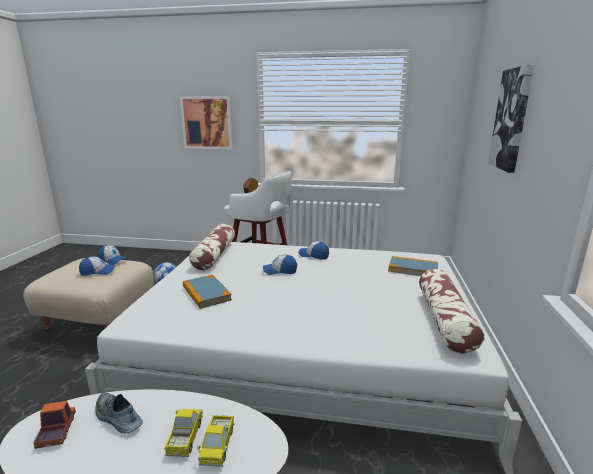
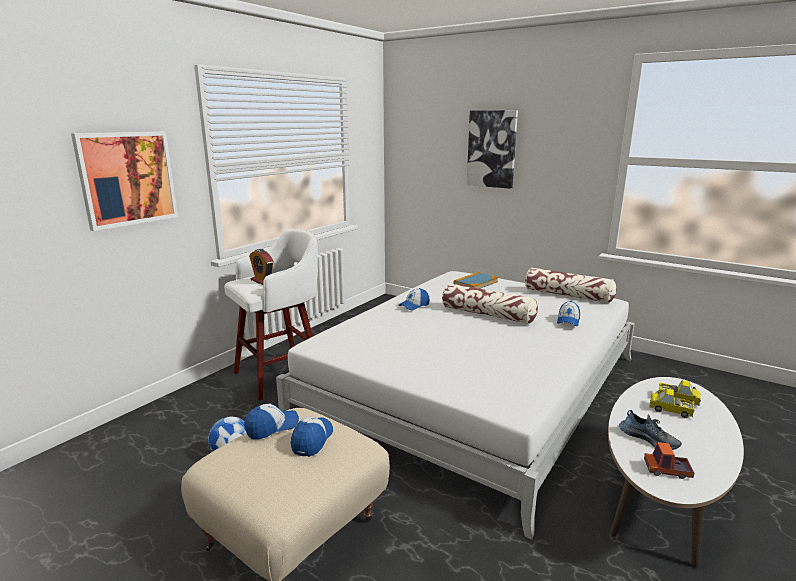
camera: 65 degrees left, 0 degrees up
(117, 418) = (649, 439): shoe -> shoe turned 105 degrees counterclockwise
(206, 293) = (468, 364): book -> none
(214, 255) = (358, 348): pillow -> pillow (487, 314)
(280, 271) = (442, 324): cap -> cap (568, 320)

